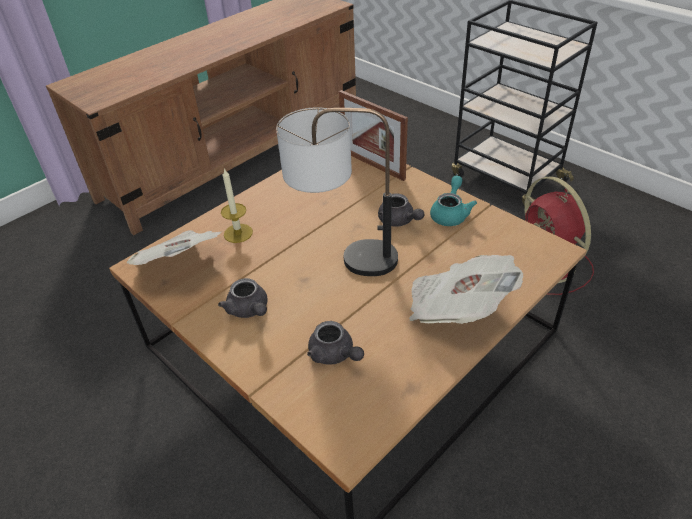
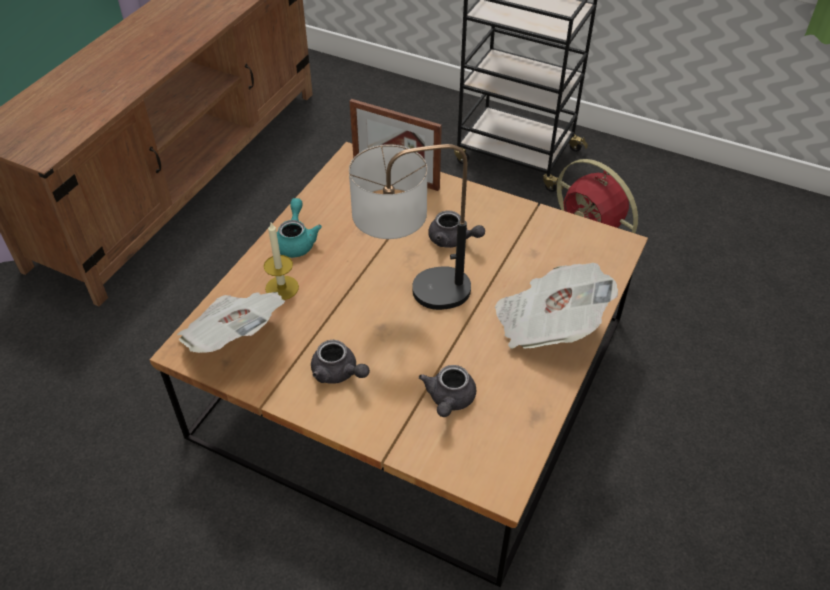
camera: 20 degrees left, 5 degrees up
(334, 355) = (449, 400): grey teapot -> grey teapot turned 75 degrees clockwise
(450, 213) = (502, 221): turquoise teapot -> turquoise teapot (296, 241)

